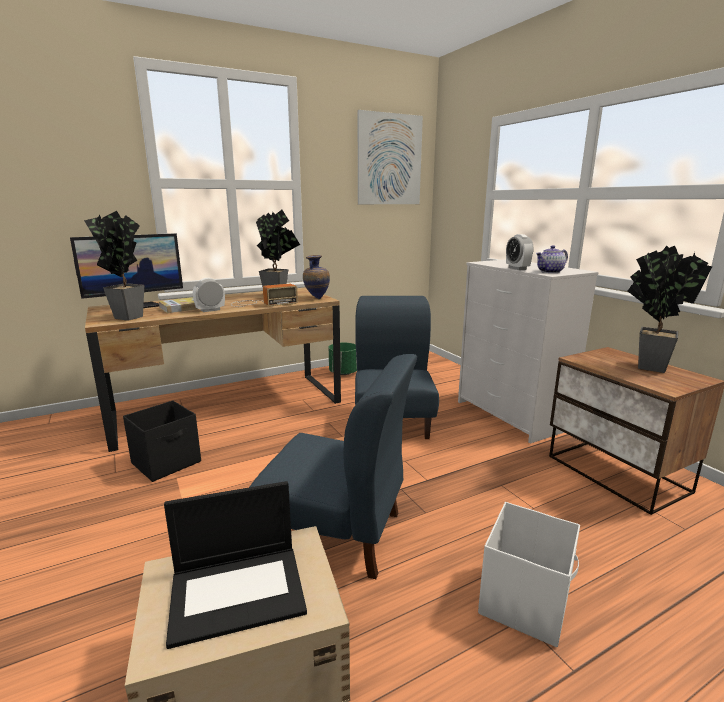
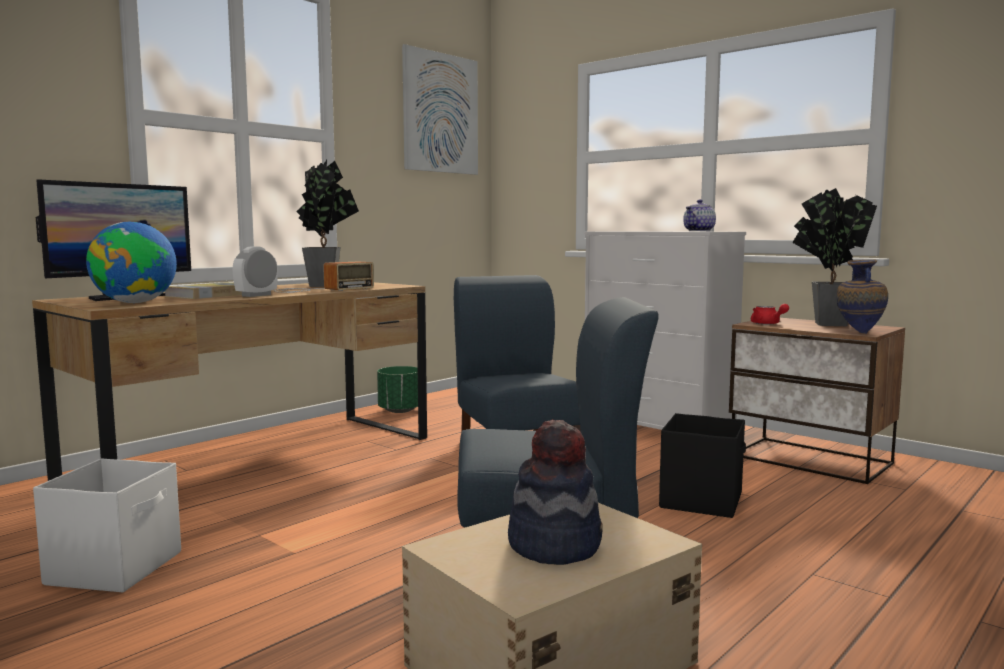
camera: 20 degrees left, 10 degrees down
(127, 316) = (135, 302): potted plant -> globe
(167, 462) = (226, 523): black storage box -> black storage box (702, 500)
(239, 591) = (554, 545): laptop -> hat
(316, 298) = (389, 285): vase -> vase (858, 333)
(517, 268) = (657, 231): alarm clock -> none
(525, 601) = (805, 561): white storage box -> white storage box (117, 567)
(591, 360) = (767, 324): none -> red teapot

